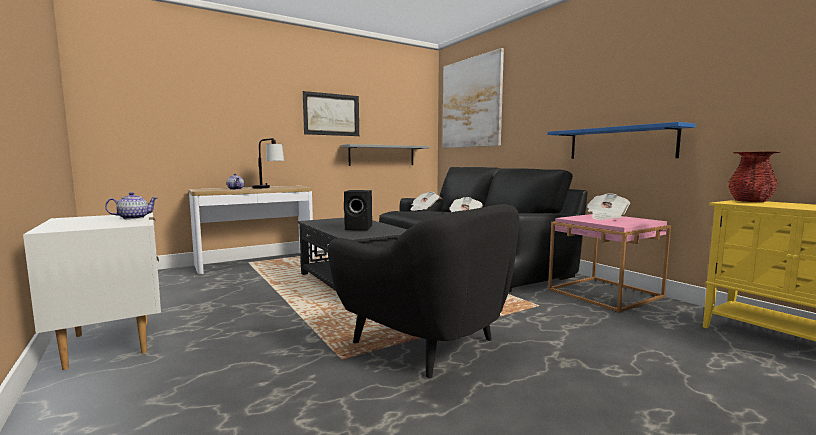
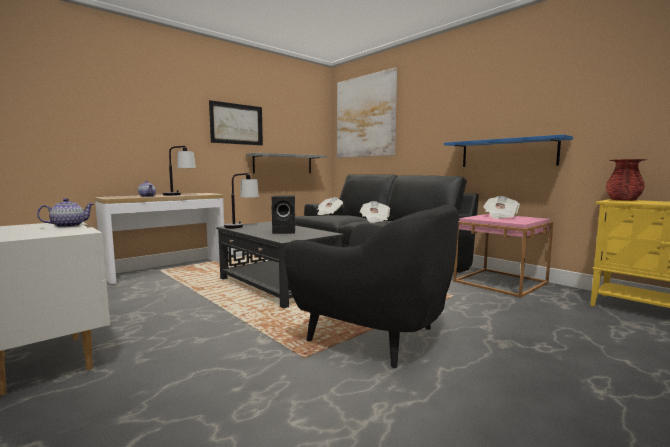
camera: 10 degrees left, 0 degrees up
(322, 221) = (242, 226): none -> table lamp

